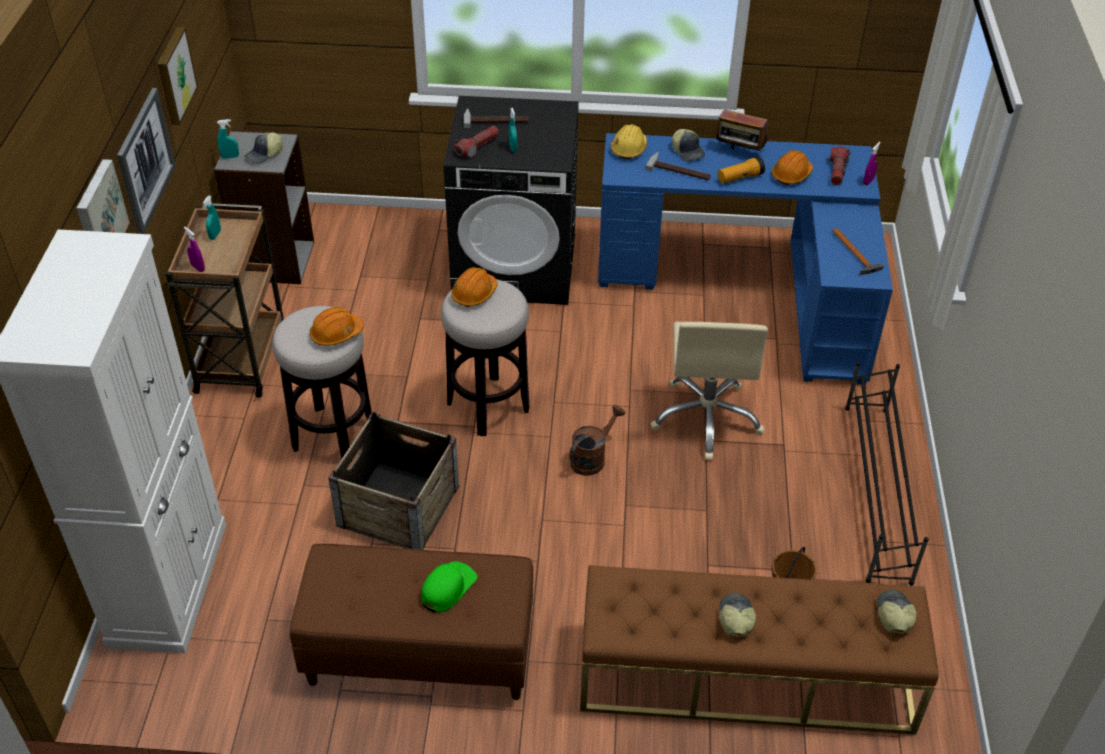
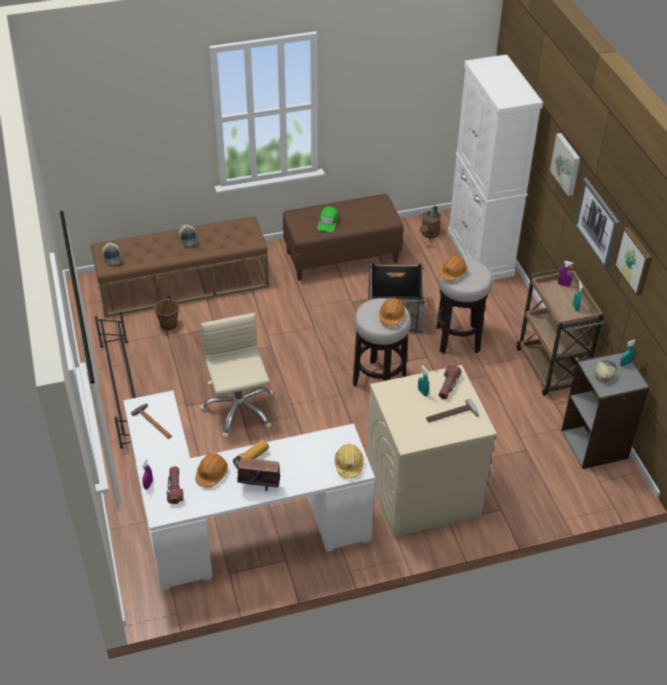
camera: 160 degrees right, 0 degrees up
(515, 266) = (422, 492): black washing machine -> beige washing machine
(592, 458) = (301, 366): brown watering can -> brown watering can (429, 234)
(680, 170) = (300, 454): hammer -> none
(688, 151) = (301, 475): cap -> none
(752, 287) = (234, 526): blue desk -> white desk

